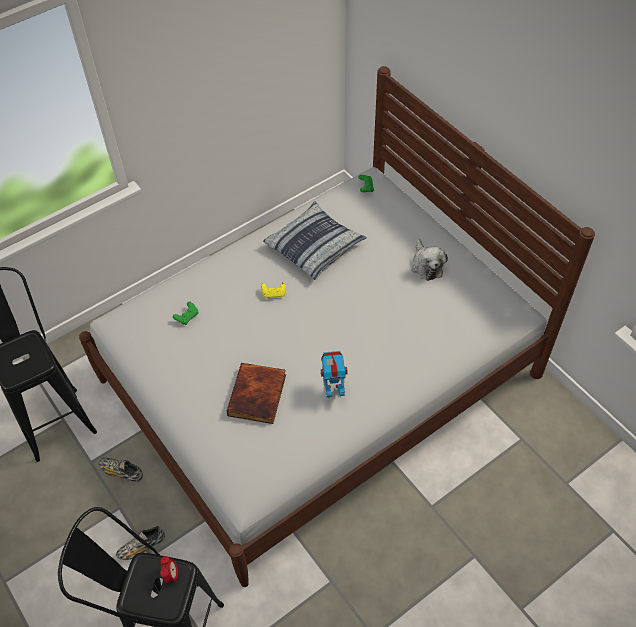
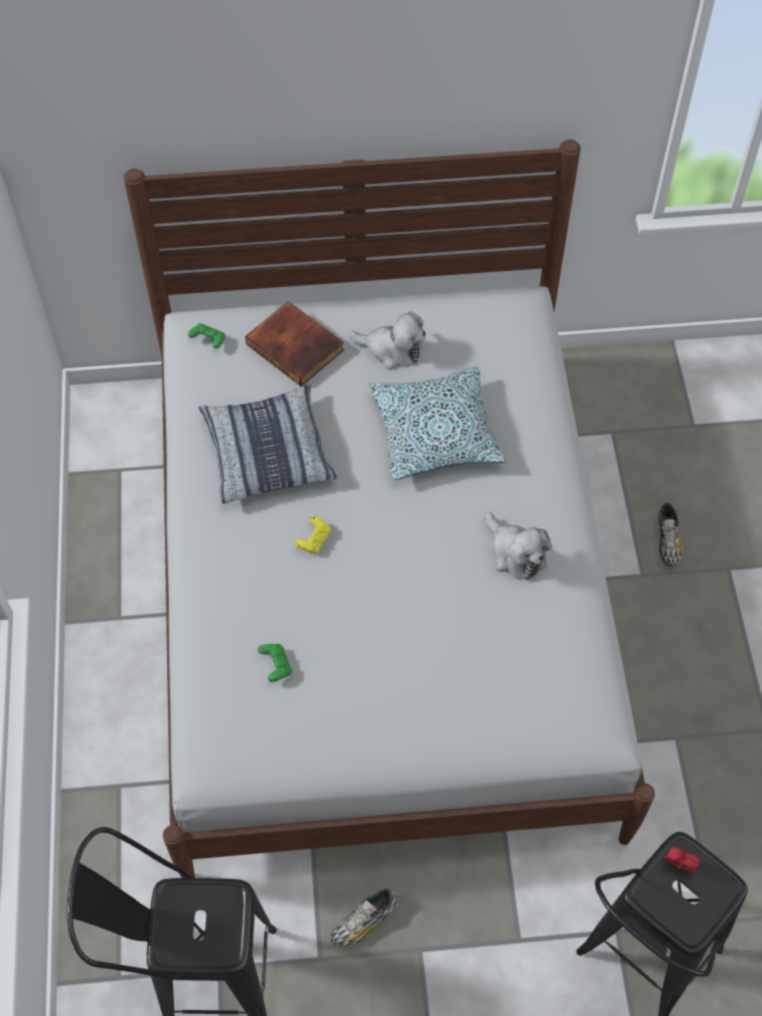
camera: 60 degrees left, 5 degrees up
(142, 547) = (498, 945): shoe -> shoe (668, 541)
(258, 395) = (468, 641): book -> book (296, 346)
(333, 391) = (515, 553): toy robot -> plush toy
(386, 312) = (435, 432): none -> pillow

